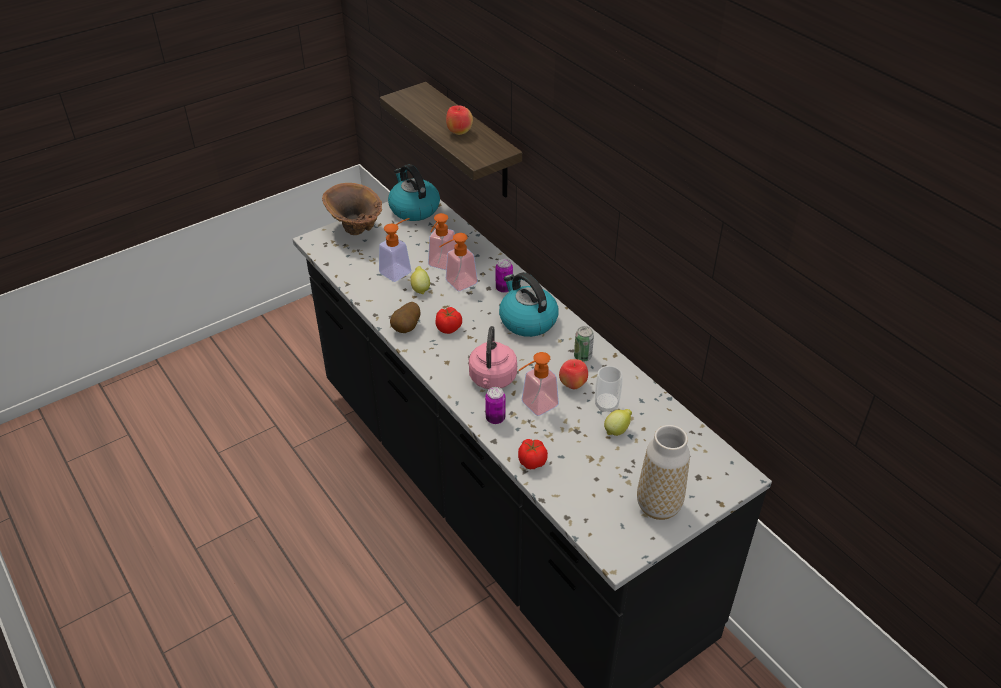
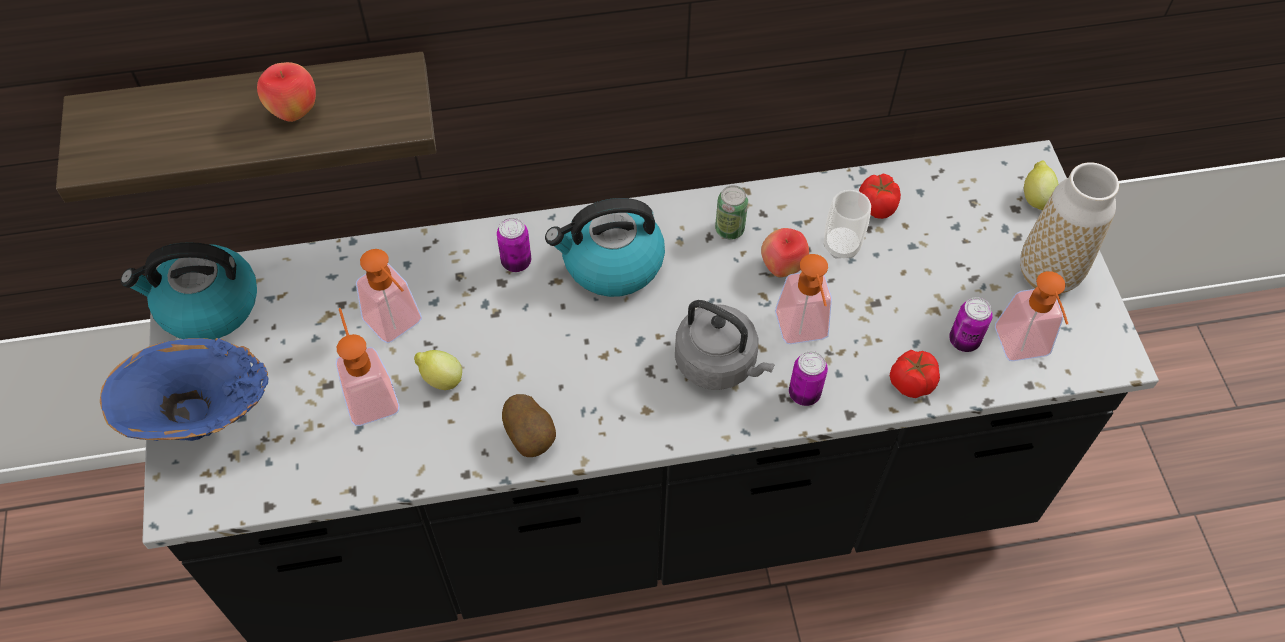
camera: 65 degrees left, 15 degrees up
(355, 232) = (206, 424): brown vase -> blue vase
(449, 328) = (567, 375): tomato -> tomato (876, 206)
(457, 284) = (463, 322): soap dispenser -> soap dispenser (1024, 350)
(492, 379) = (719, 364): pink kettle -> grey kettle
(578, 477) = (964, 340): none -> can
(617, 430) = (896, 256): lemon -> lemon (1035, 197)

